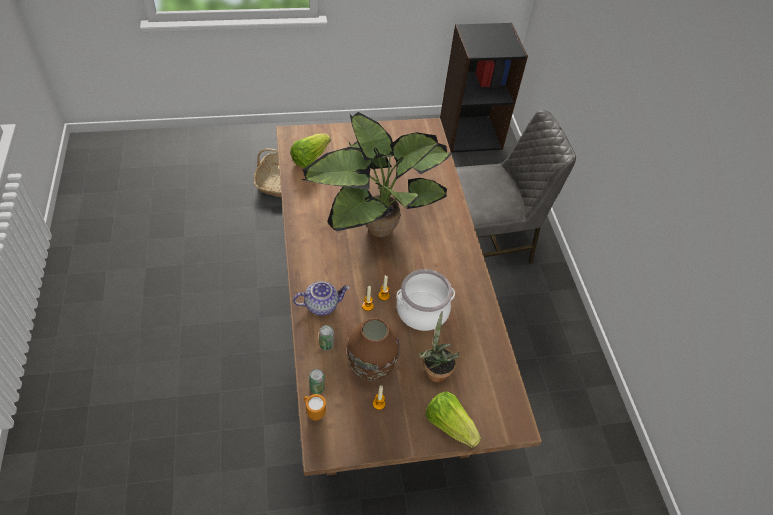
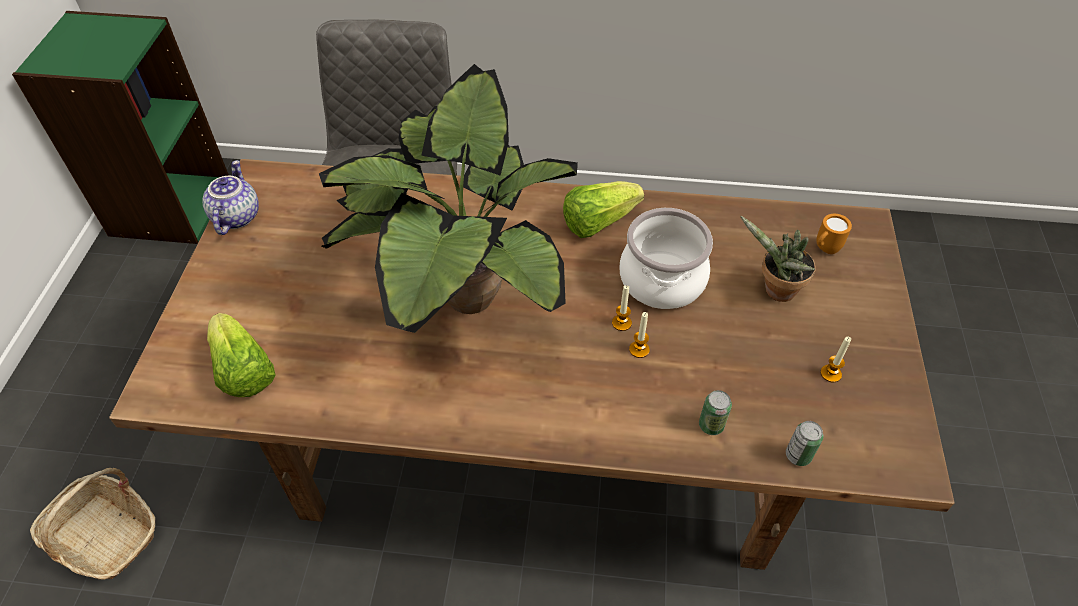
camera: 70 degrees left, 0 degrees up
(314, 412) = (845, 468): orange mug -> orange mug (824, 249)
(321, 305) = (623, 417): teapot -> teapot (235, 216)
(370, 367) = (762, 370): brown vase -> none
(450, 425) = (867, 295): lettuce -> lettuce (598, 222)
(470, 133) = (169, 206): black bookcase -> green bookcase

